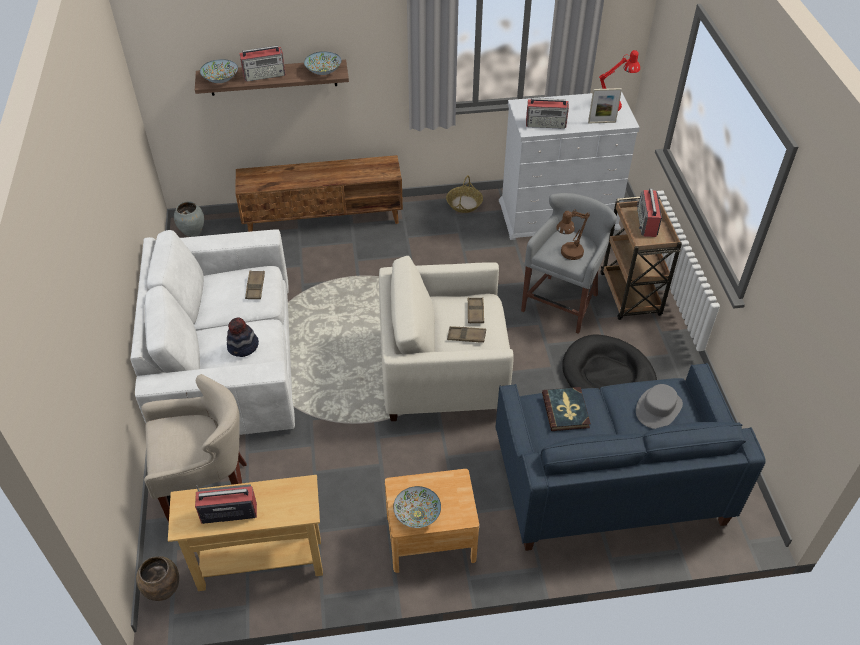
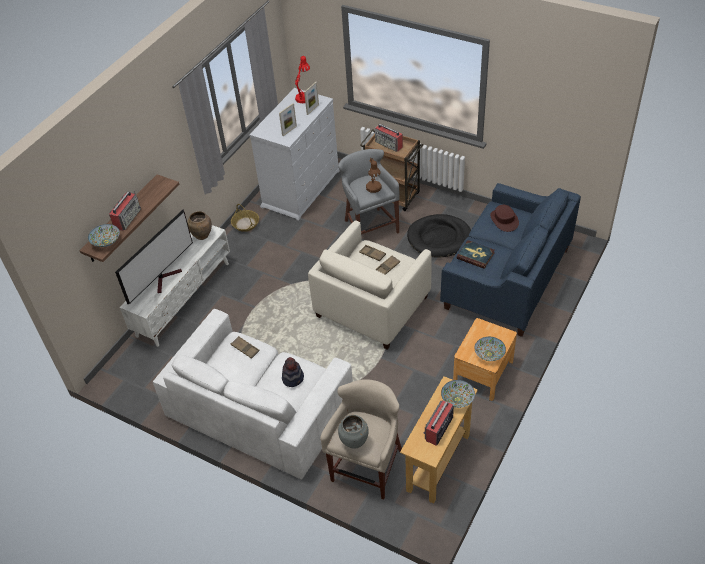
camera: 50 degrees left, 0 degrees up
(163, 590) = (419, 522): brown vase -> brown vase (202, 236)
(193, 233) = (119, 376): grey vase -> grey vase (354, 442)
(298, 177) = (165, 278): none -> television
(323, 71) = (158, 189): bowl -> bowl (457, 399)
(324, 219) = (183, 298): brown tv stand -> white tv stand
(546, 124) = (289, 131): radio -> picture frame
(658, 408) = (504, 220): grey hat -> brown hat

